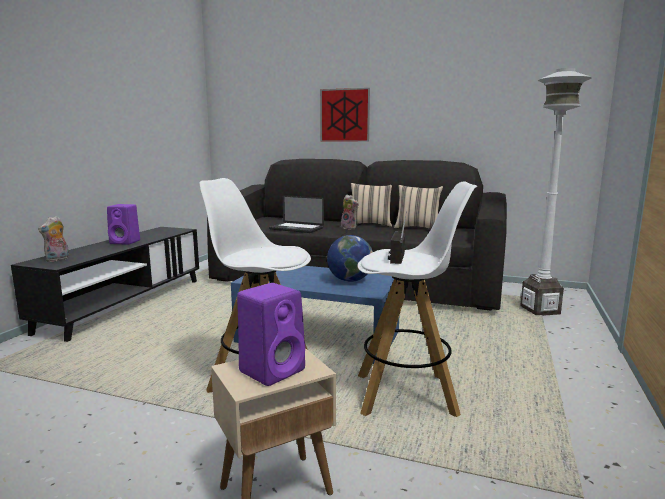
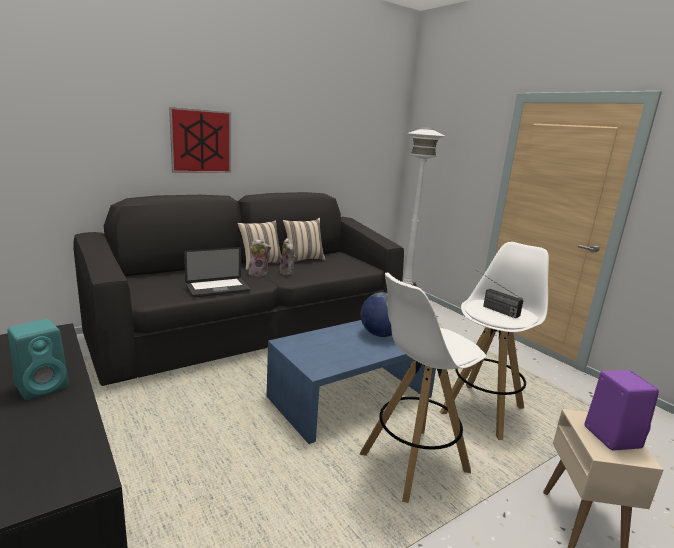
camera: 55 degrees left, 5 degrees up
(58, 259) = (46, 471): plush toy -> plush toy (287, 273)
(126, 242) = (44, 386): purple speaker -> turquoise speaker

